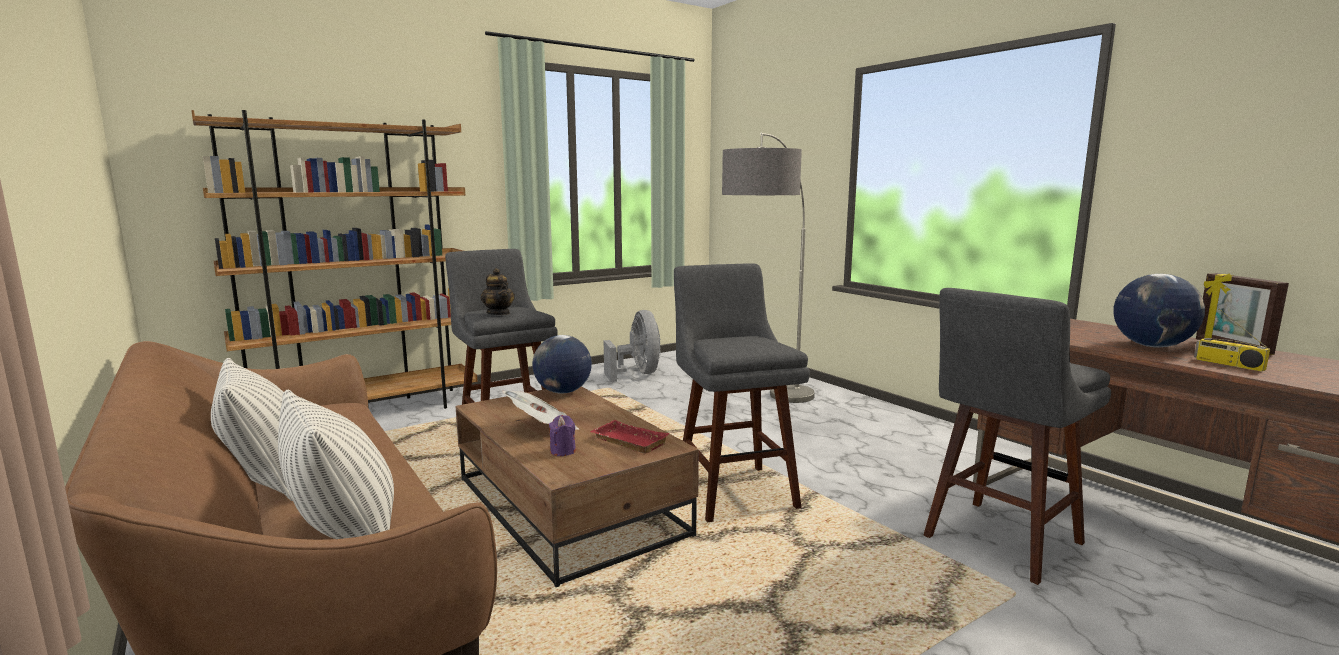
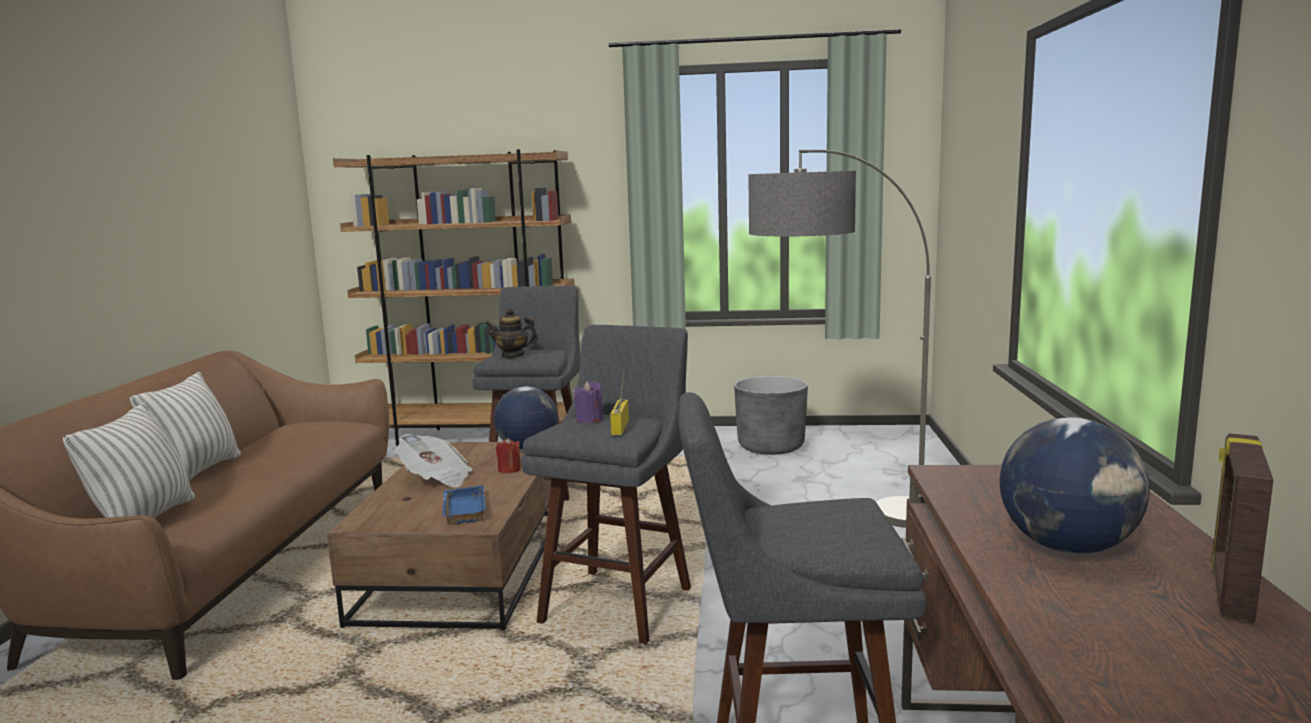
camera: 40 degrees right, 0 degrees up
(498, 313) = (513, 355): teapot -> teapot turned 90 degrees clockwise
(563, 451) = (403, 503): purple candle -> purple candle (589, 419)
(589, 408) = (509, 469): none -> red candle
(627, 442) = (462, 510): red tray -> blue tray
(637, 374) = (771, 447): grey fan -> grey planter
(1228, 364) = (1073, 607): radio -> radio (619, 427)

